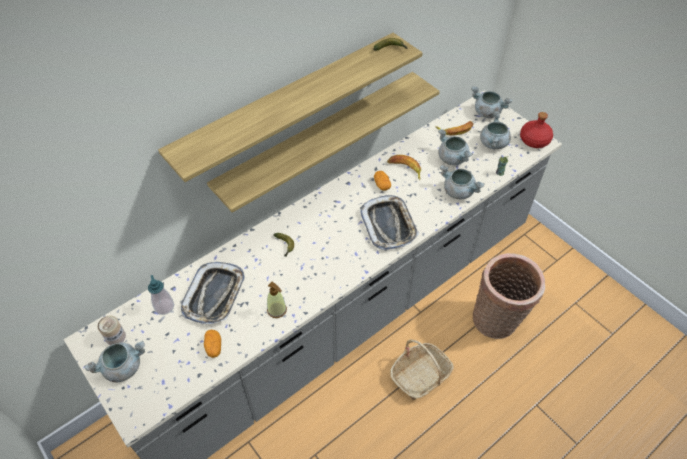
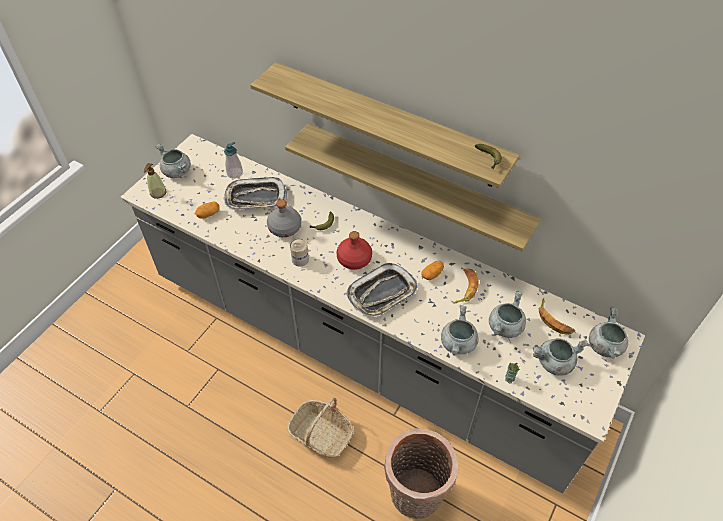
camera: 70 degrees right, 0 degrees up
(115, 337) = (201, 158): can -> can (300, 259)
(272, 279) = (285, 228): none -> grey bottle
(277, 310) = (255, 241): soap dispenser -> soap dispenser (158, 193)
(534, 140) = (587, 407): red bottle -> red bottle (354, 259)

